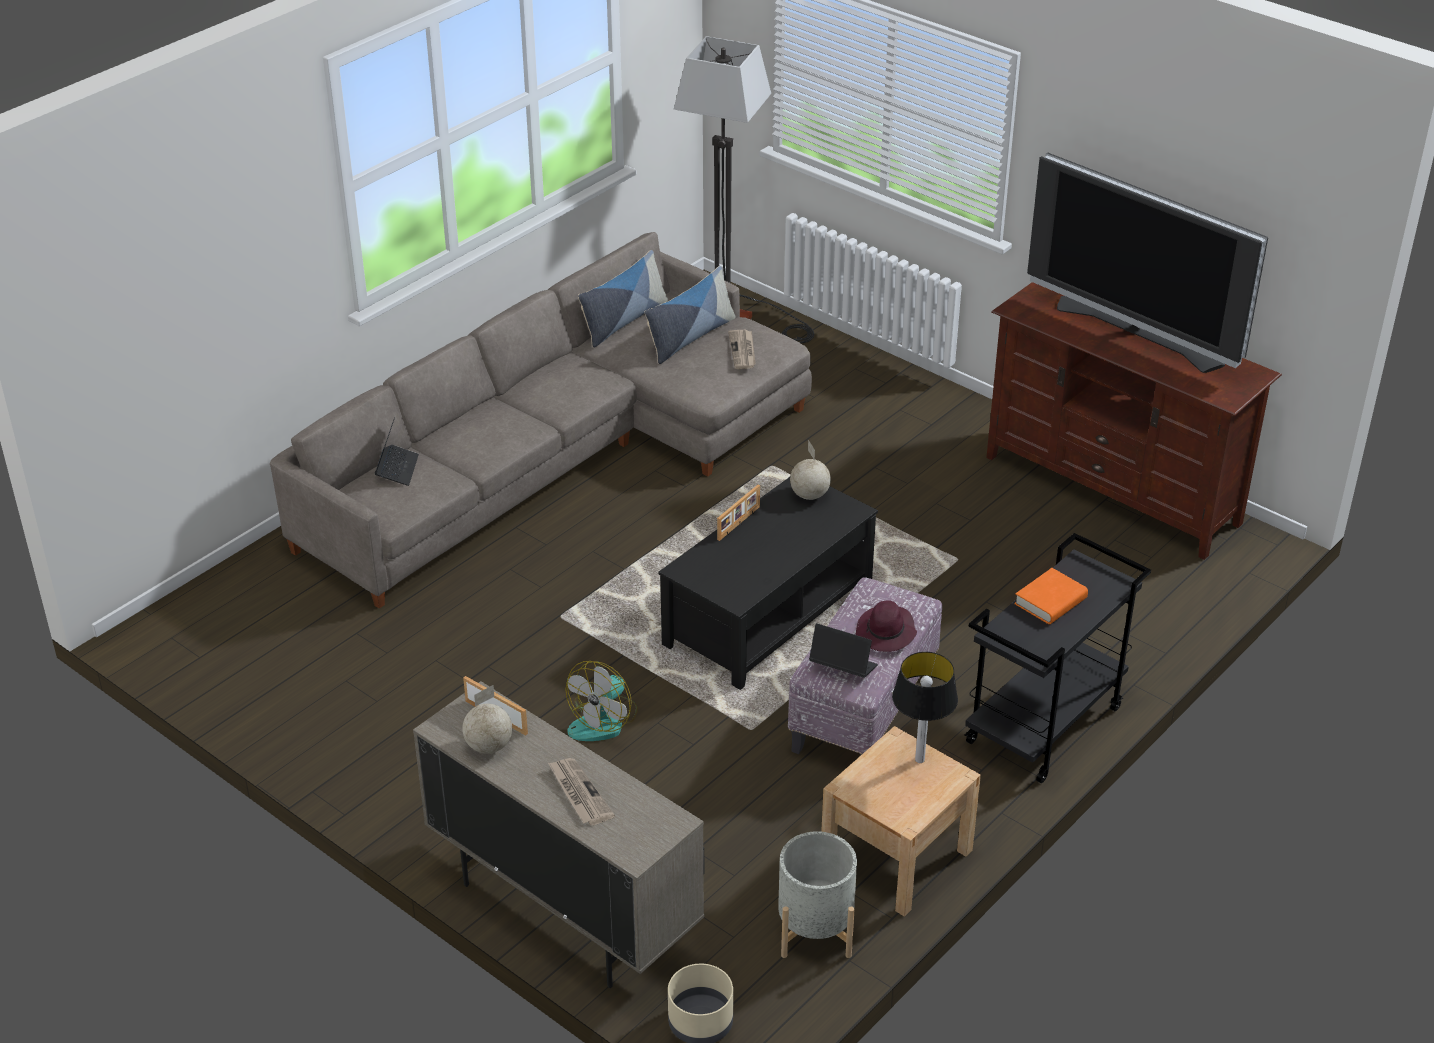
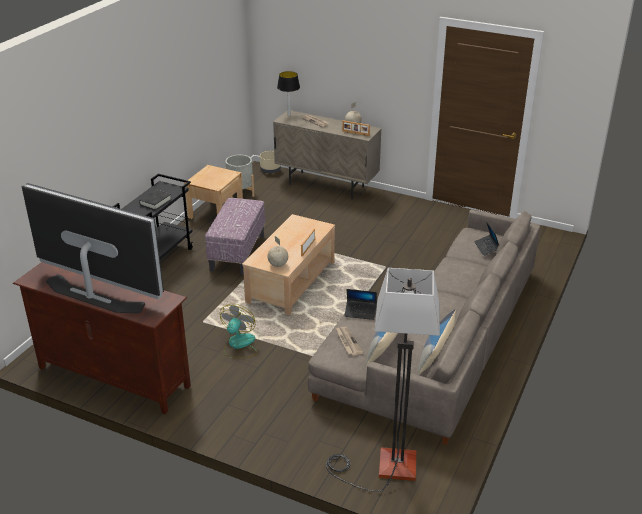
camera: 165 degrees right, 5 degrees down
(604, 721) = (343, 234): fan -> fan (239, 345)
(767, 614) = (291, 282): black coffee table -> beige coffee table
(842, 667) = (243, 203): laptop -> laptop (360, 312)
(886, 633) = (227, 216): purple hat -> none
(920, 759) = (207, 183): table lamp -> table lamp (289, 115)
(1050, 601) = (155, 202): orange book -> black book

